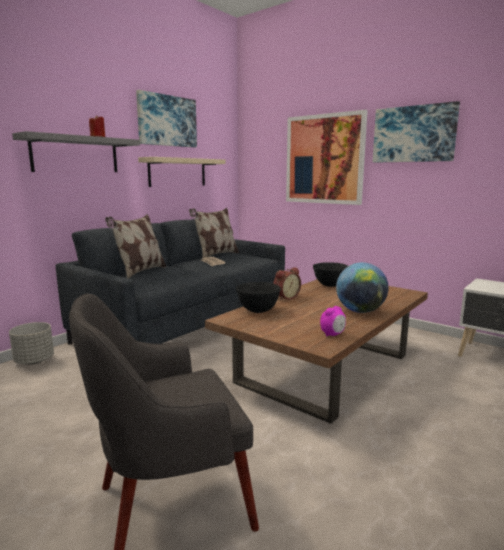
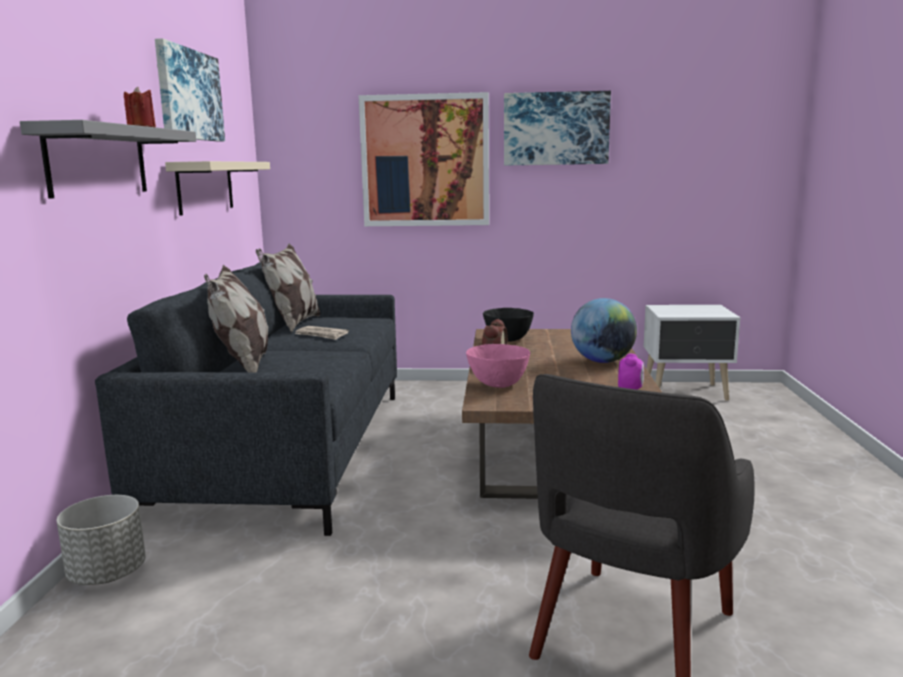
camera: 35 degrees left, 0 degrees up
(258, 311) = (499, 385): black bowl -> pink bowl

